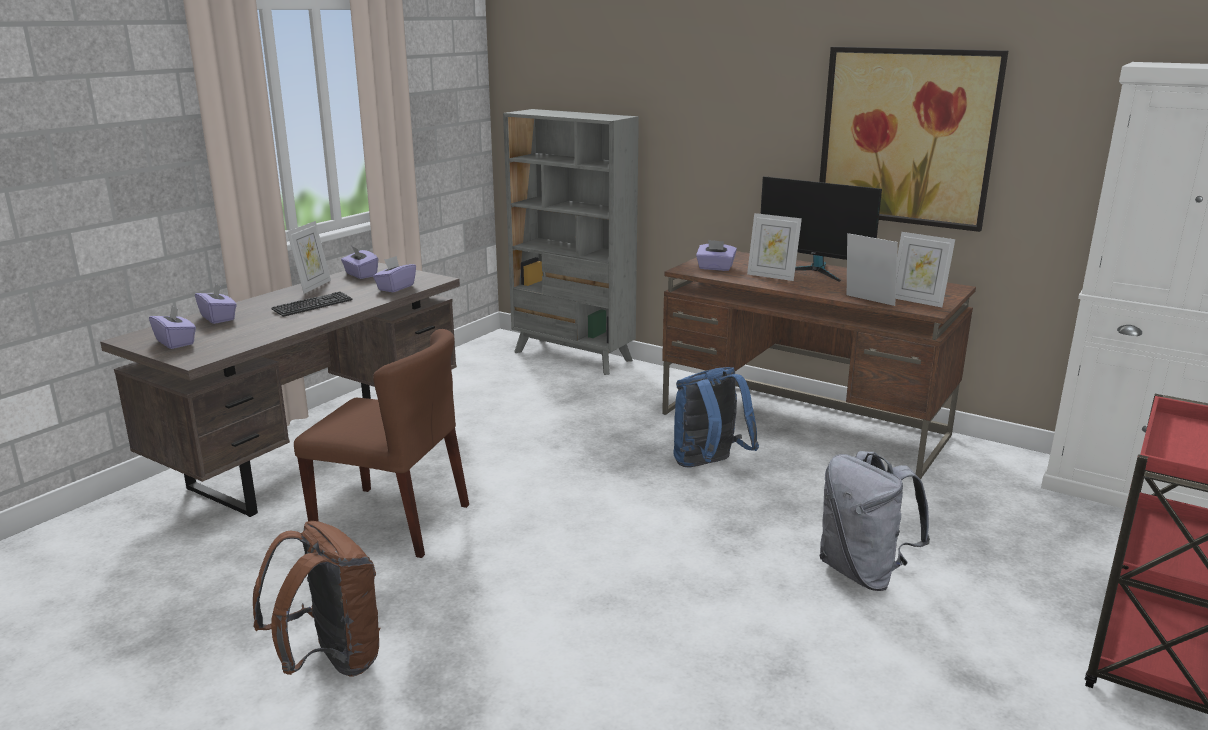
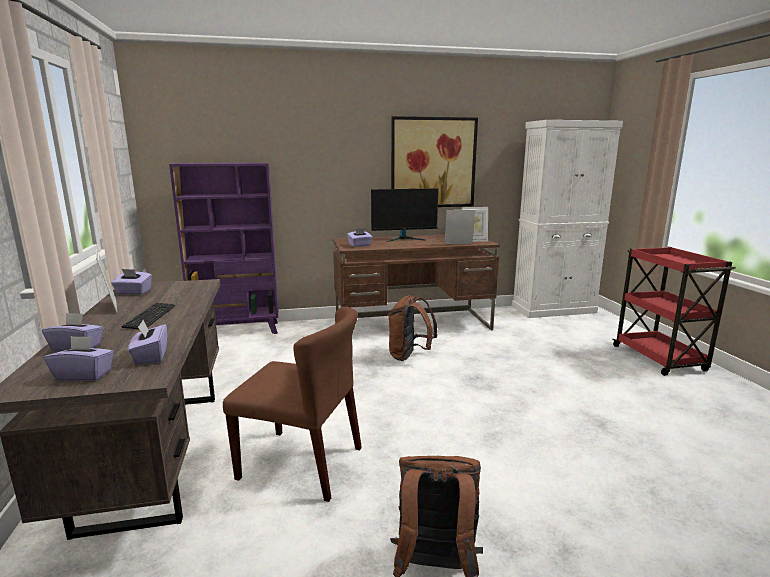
camera: 45 degrees left, 5 degrees down
(393, 520) = (302, 463): brown chair -> brown chair turned 45 degrees clockwise
(395, 287) = (188, 292): purple tissue box -> purple tissue box (151, 357)
(573, 356) = (237, 331): grey bookcase -> purple bookcase
(708, 465) = (409, 356): blue backpack -> brown backpack
(771, 276) = (394, 243): picture frame -> none
(863, 572) = (545, 371): grey backpack -> none

